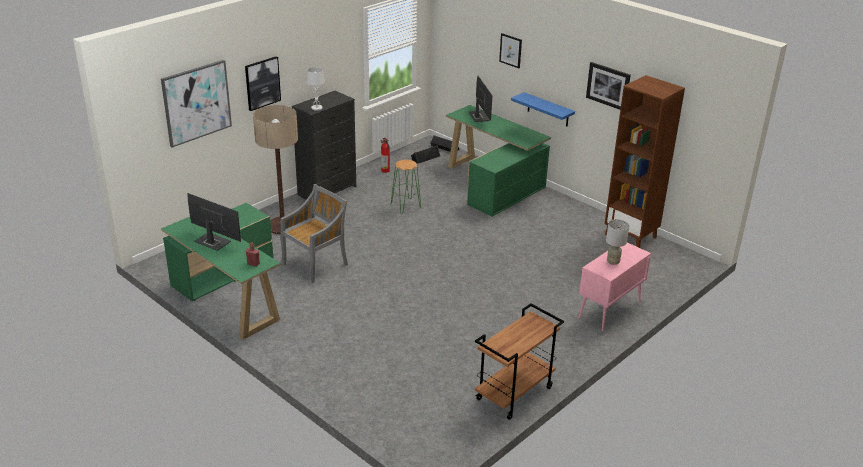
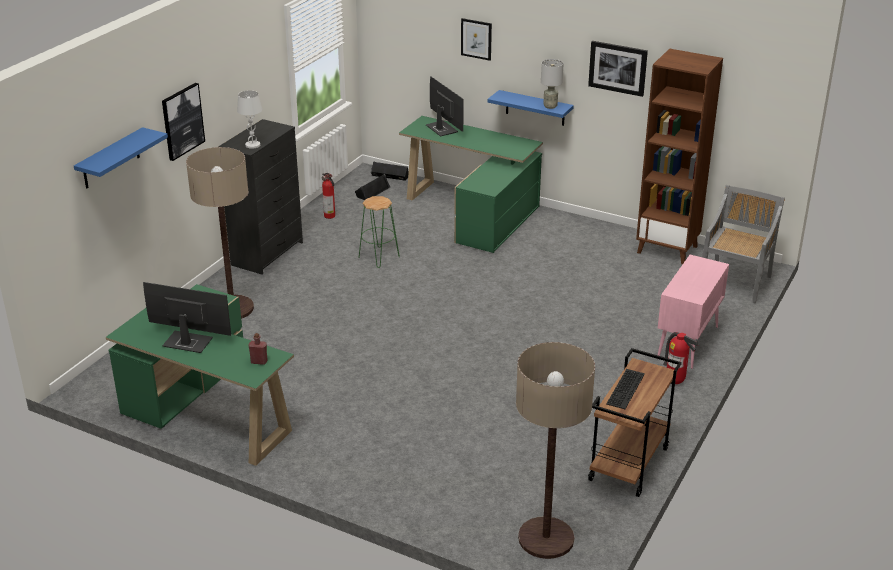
camera: 15 degrees left, 0 degrees up
(196, 102) = (111, 159): picture -> blue shelf
(316, 264) = (301, 350): grey chair -> grey chair (735, 282)
(422, 435) = (546, 538): none -> floor lamp
(512, 334) = (626, 389): none -> keyboard
(584, 338) = (675, 382): none -> fire extinguisher
(613, 261) = (692, 281): grey table lamp -> grey table lamp (550, 106)

